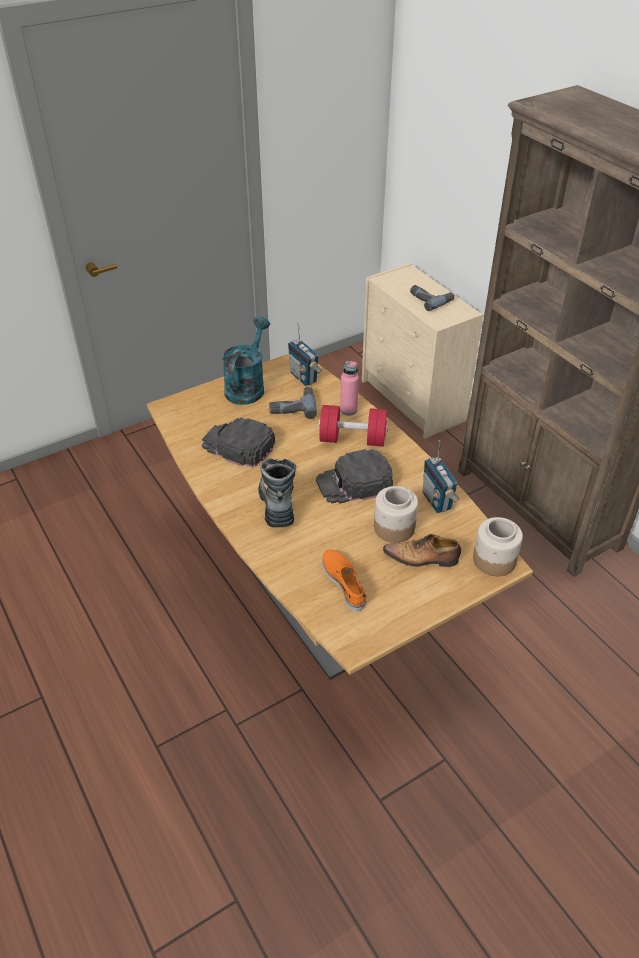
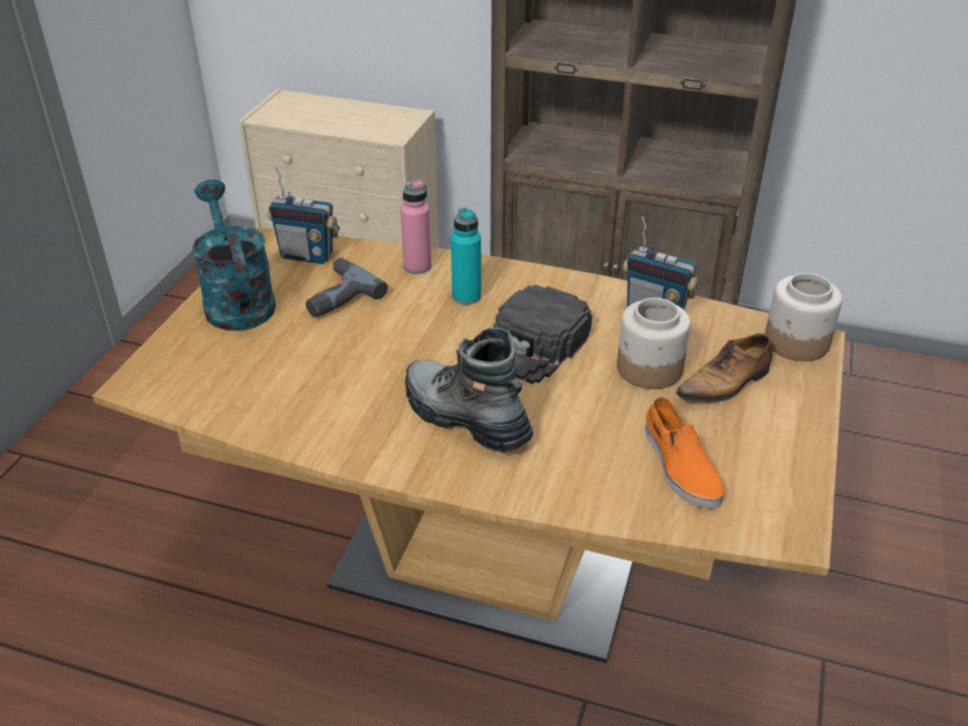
camera: 40 degrees left, 5 degrees down
(238, 446) = (318, 379): black cap -> none
(344, 582) = (680, 465): orange shoe -> orange shoe turned 135 degrees counterclockwise
(352, 439) = (466, 296): red dumbbell -> turquoise bottle
(430, 299) = (352, 116): power drill -> none

